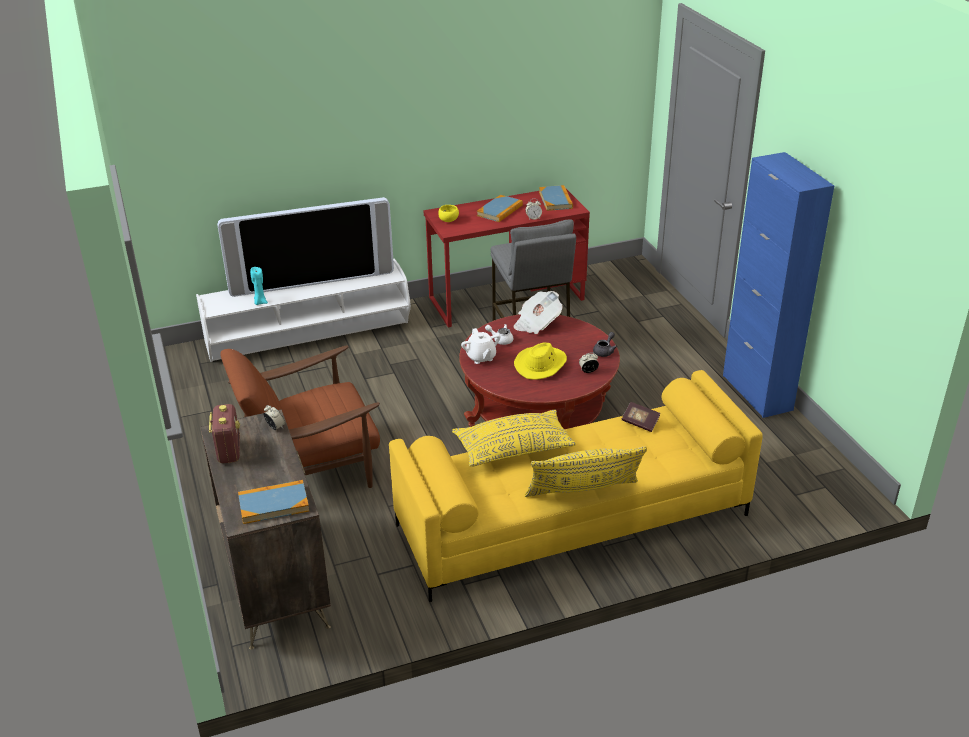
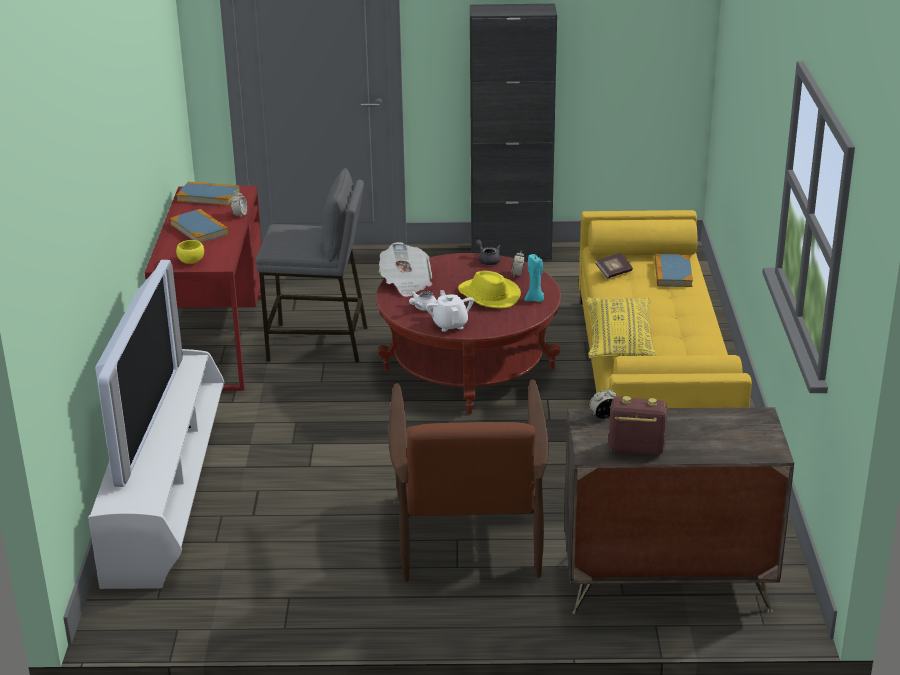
camera: 70 degrees left, 5 degrees down
(260, 302) = (163, 466): turquoise candle -> turquoise candle (535, 299)
(273, 504) = (748, 430): book -> book (672, 273)
(481, 357) = (450, 324): white teapot -> white teapot turned 105 degrees counterclockwise
(583, 494) = (710, 320): yellow pillow -> none
(757, 392) = (511, 252): blue cabinet -> black cabinet

